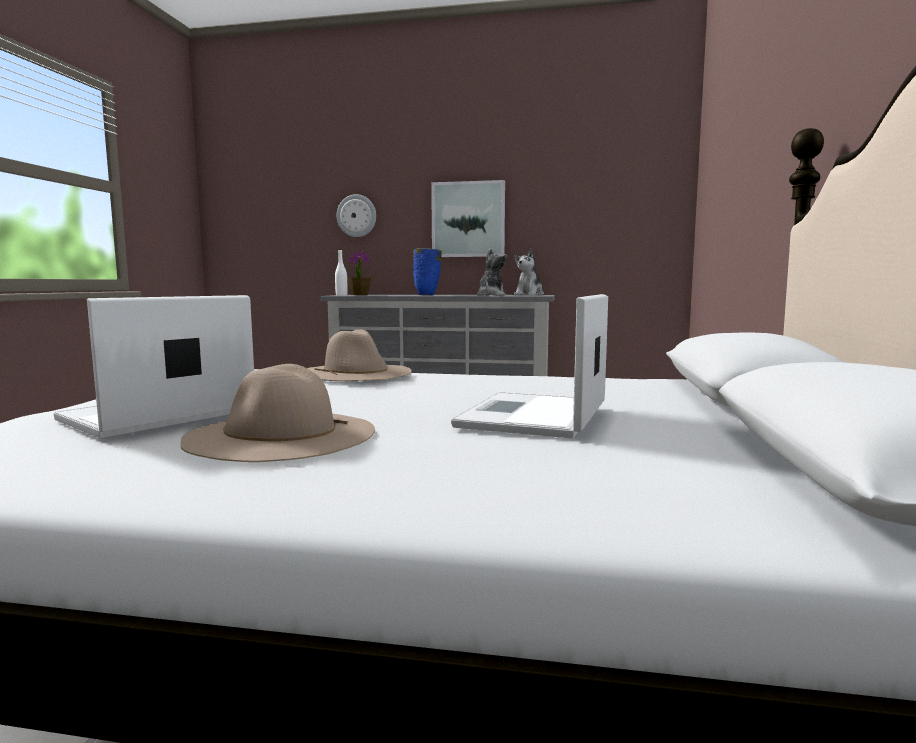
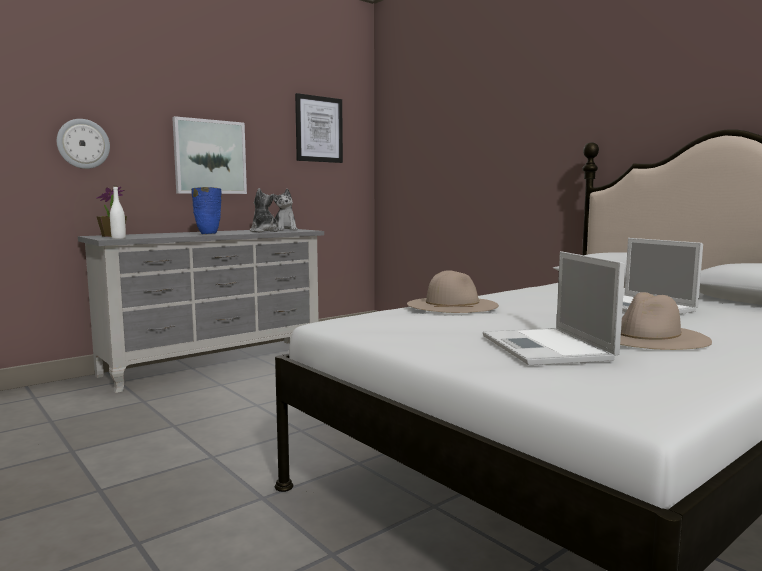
camera: 50 degrees left, 0 degrees up
(606, 176) = (319, 129): none -> picture

